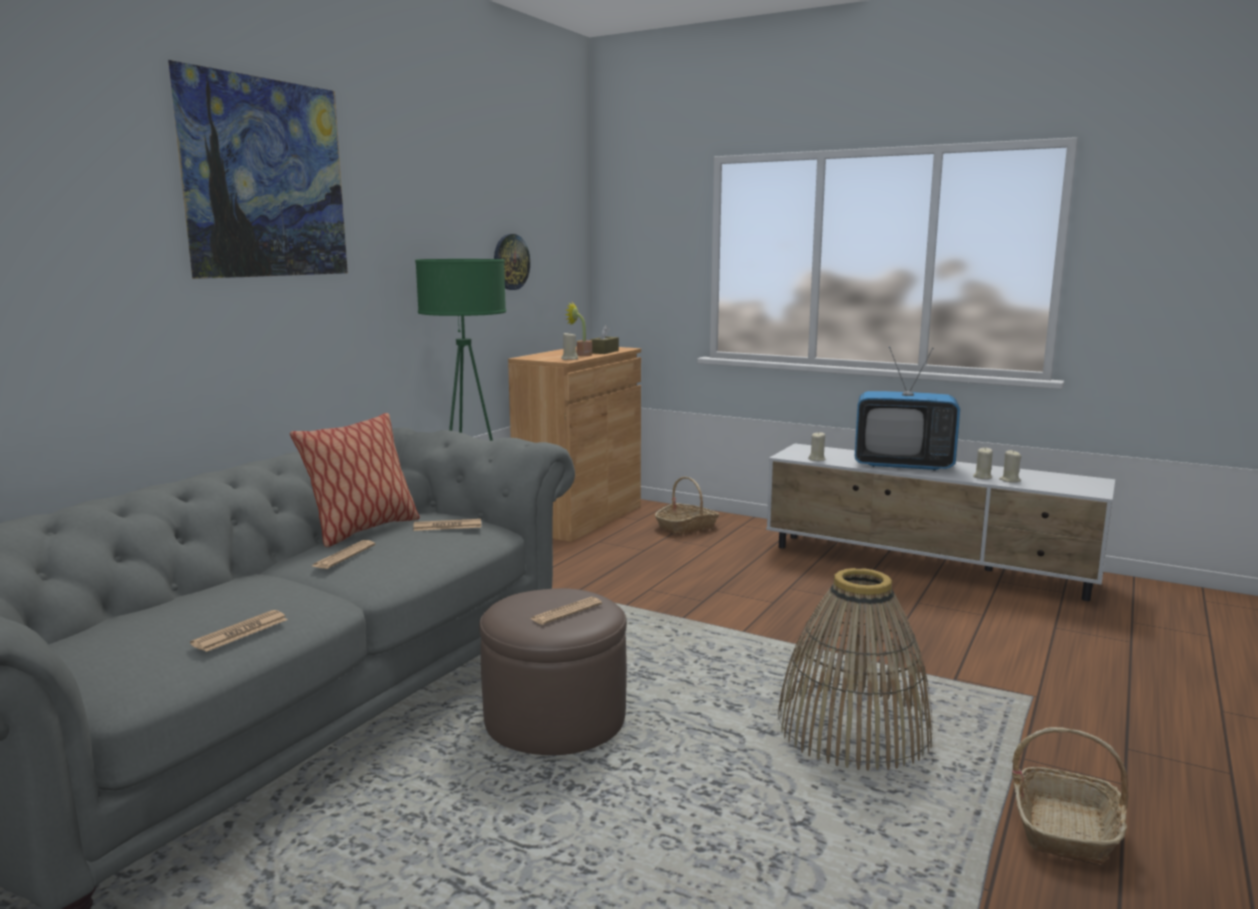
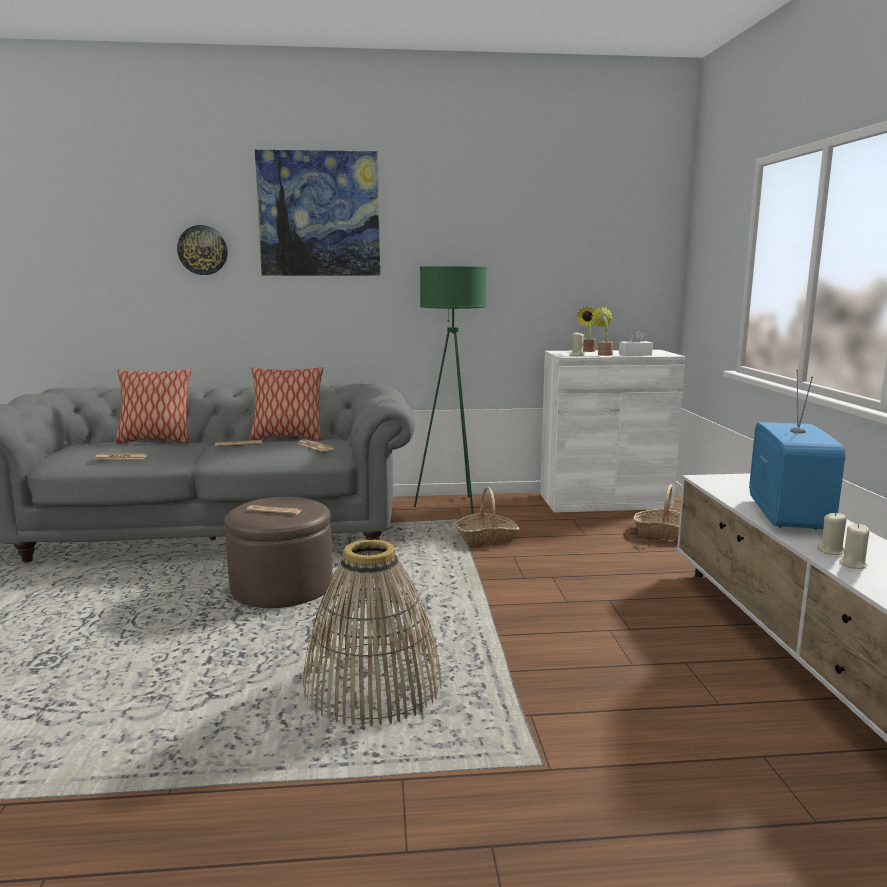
camera: 55 degrees right, 0 degrees up
(179, 597) = (155, 441): none -> pillow
(510, 262) = (560, 270): wall clock -> wall clock (203, 250)
(548, 354) = (587, 351): none -> potted plant
(579, 518) = (604, 501): brown cabinet -> white cabinet
(604, 352) = (635, 354): brown tissue box -> white tissue box
(817, 459) = (718, 488): beige candle -> none
(903, 465) = (786, 516): television -> television turned 150 degrees counterclockwise
(1065, 828) = (288, 821): basket -> basket (486, 538)

